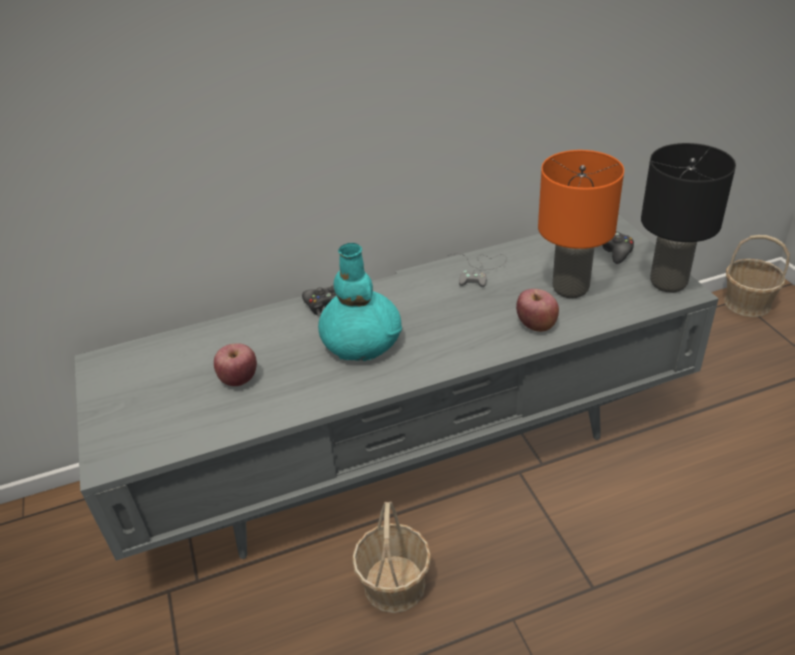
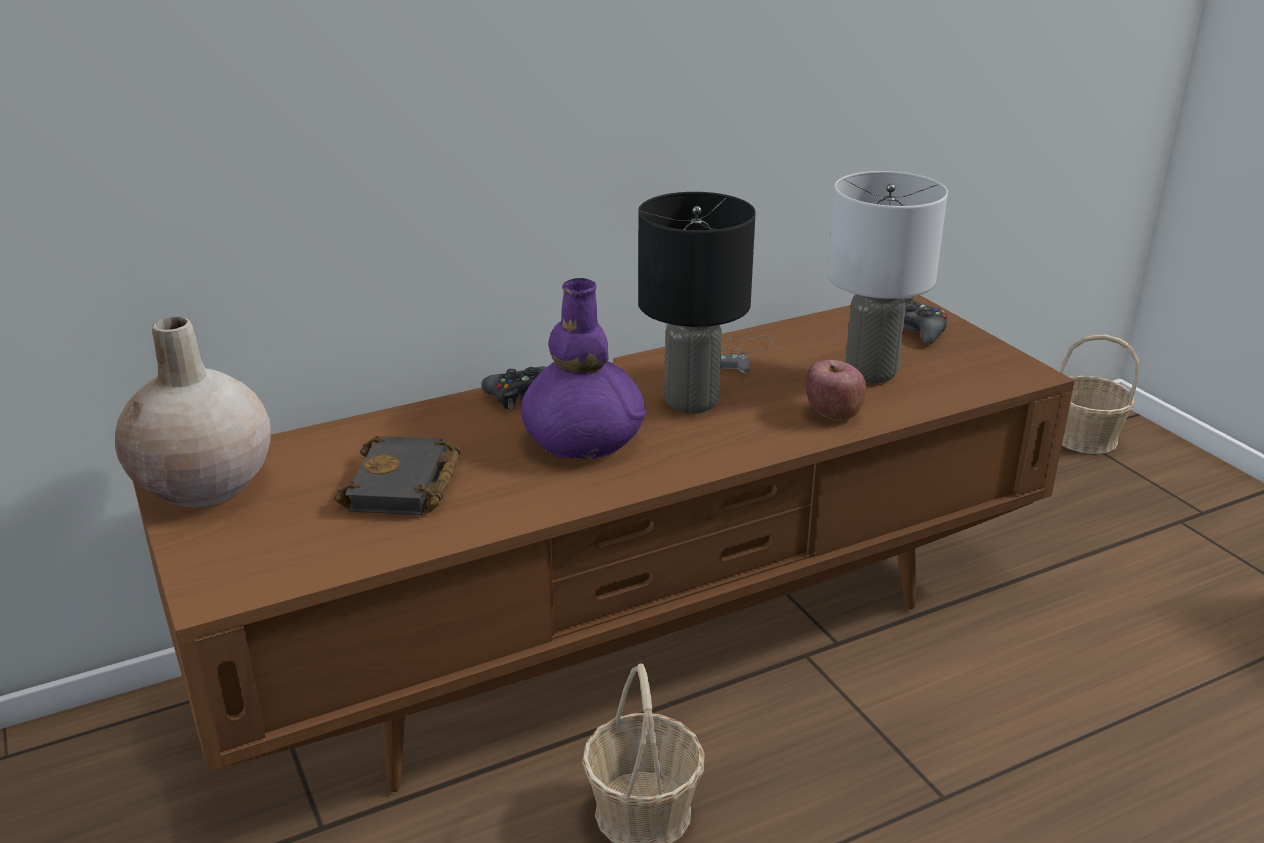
camera: 10 degrees left, 10 degrees down
(116, 373) = (205, 485): none -> beige vase
(239, 379) = (405, 487): apple -> black book
(361, 342) = (582, 439): turquoise vase -> purple vase
(406, 447) = (630, 631): grey tv stand -> brown tv stand
(568, 290) = (868, 374): orange table lamp -> white table lamp
(667, 285) = (1002, 367): black table lamp -> black table lamp (690, 404)

